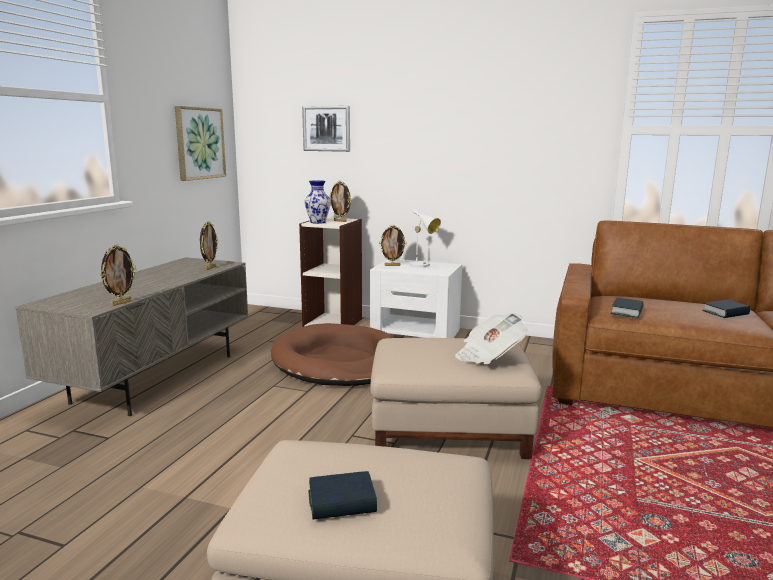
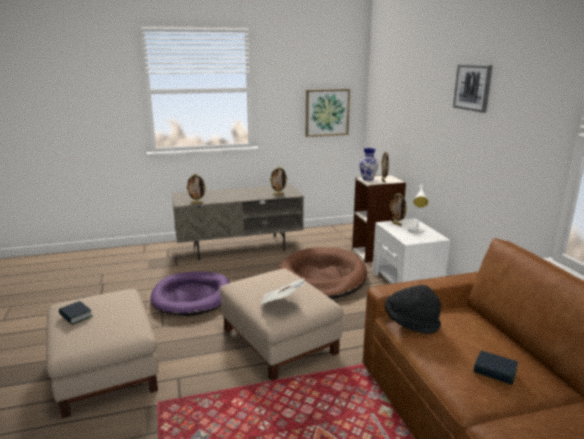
camera: 55 degrees right, 5 degrees up
(241, 452) = (192, 296): none -> purple dog bed
(326, 128) = (400, 109): picture -> picture (473, 87)
(627, 312) = (411, 323): book -> black hat

